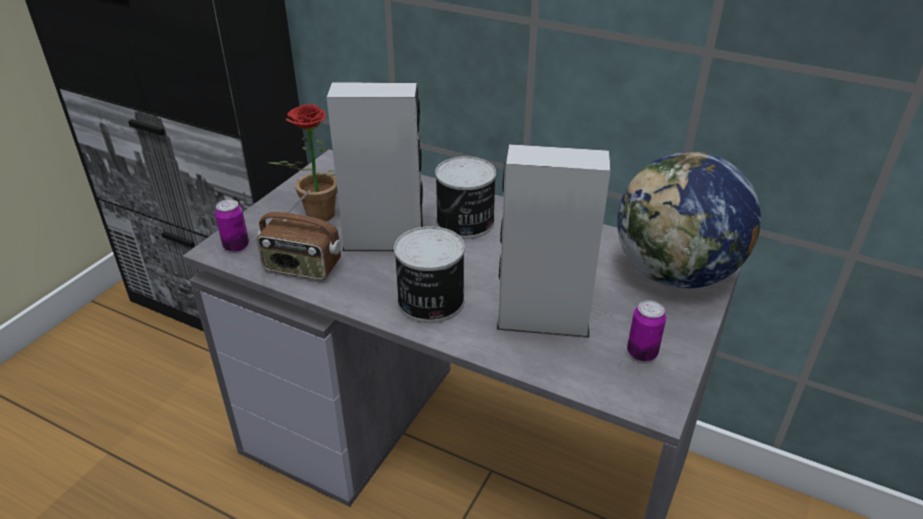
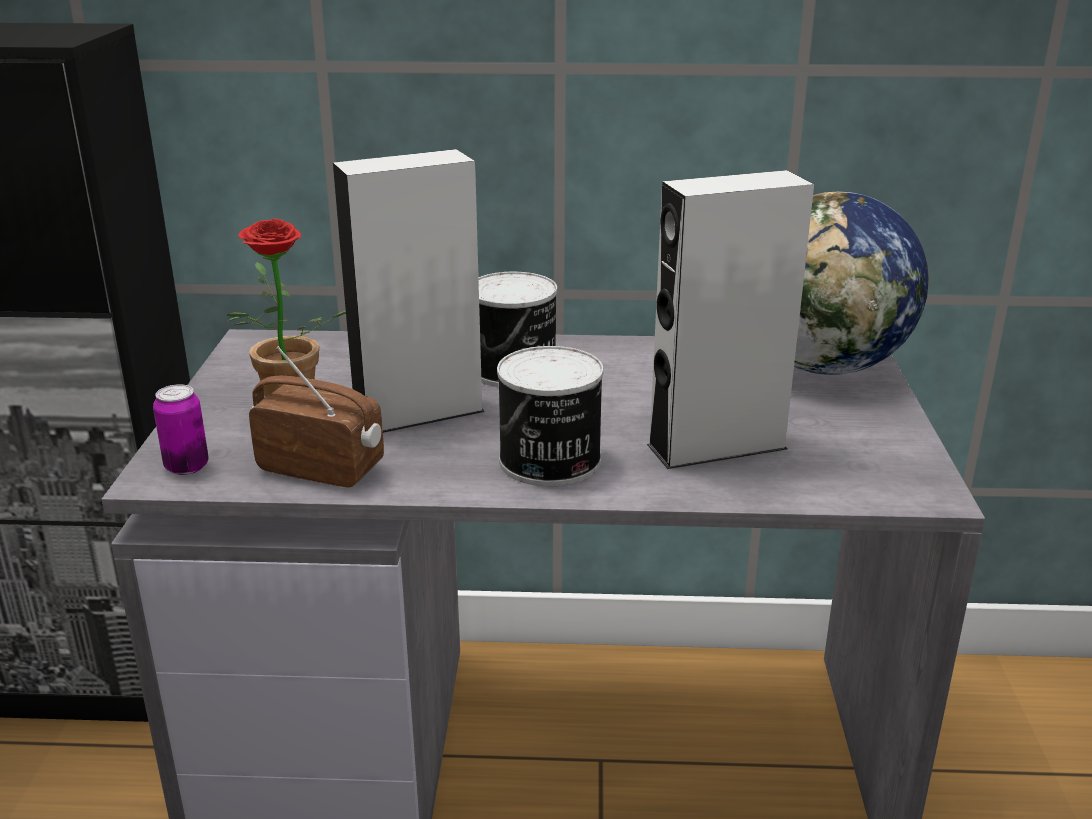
camera: 25 degrees left, 10 degrees down
(302, 268) = (322, 468): radio -> radio turned 150 degrees counterclockwise
(642, 353) = (863, 448): can -> none

